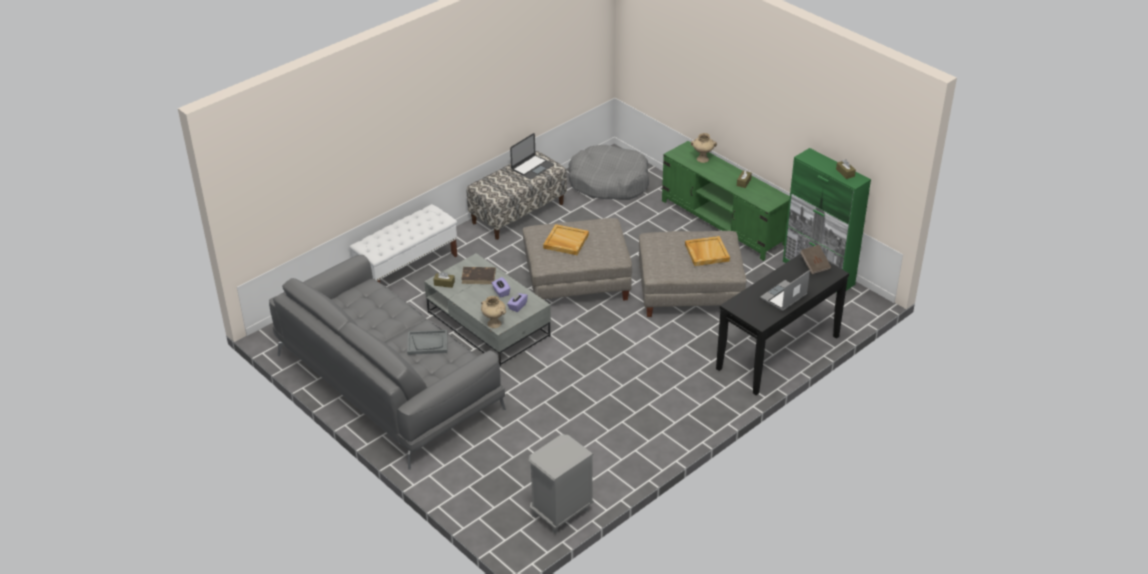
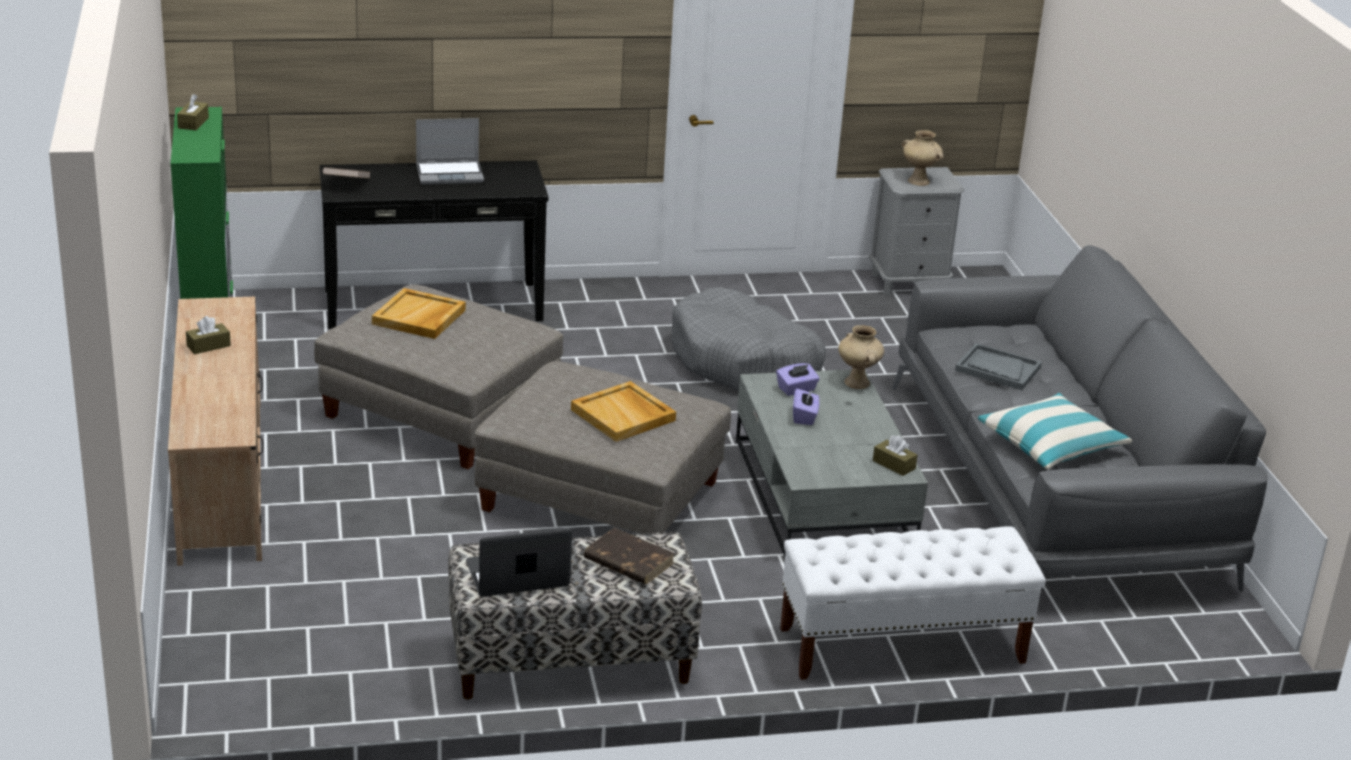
camera: 150 degrees left, 10 degrees down
(378, 307) = (1051, 445): none -> pillow
(479, 277) = (821, 451): brown book -> brown book (628, 561)
(609, 182) = (303, 643): grey dog bed -> grey dog bed (744, 362)
(702, 159) = (206, 406): beige vase -> beige vase (919, 181)
(723, 223) = (222, 477): green tv stand -> beige tv stand

